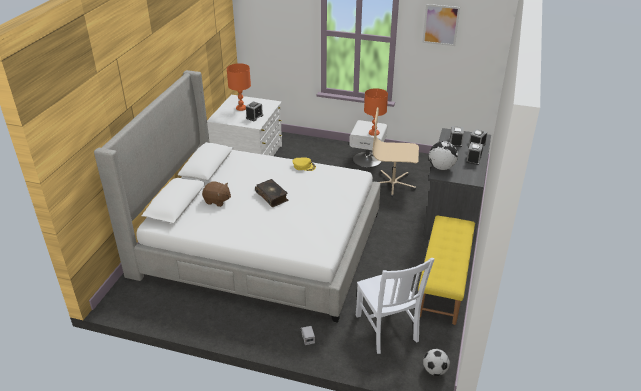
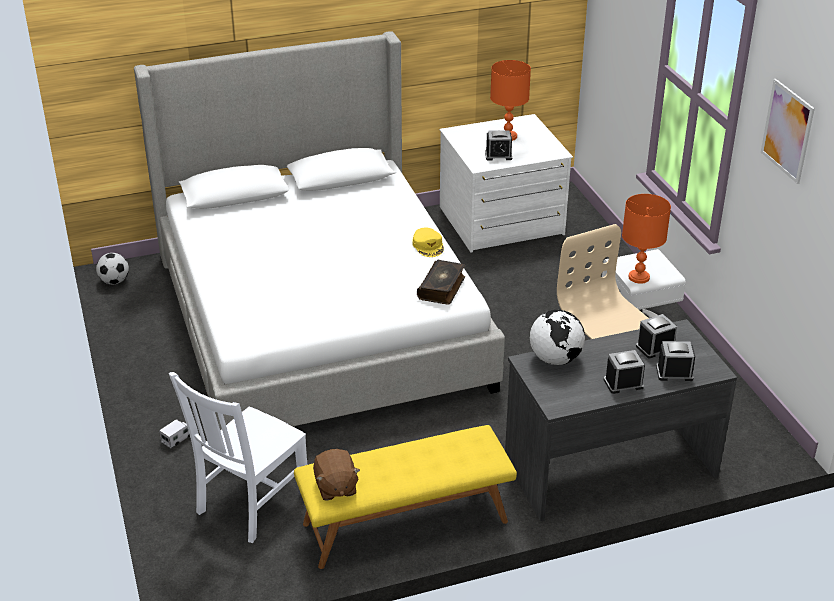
camera: 55 degrees right, 0 degrees up
(217, 201) = (273, 218): brown plush toy -> brown plush toy (335, 487)
(272, 196) = (325, 251): book -> book (442, 288)
(435, 370) = (206, 580): football -> football (114, 281)

